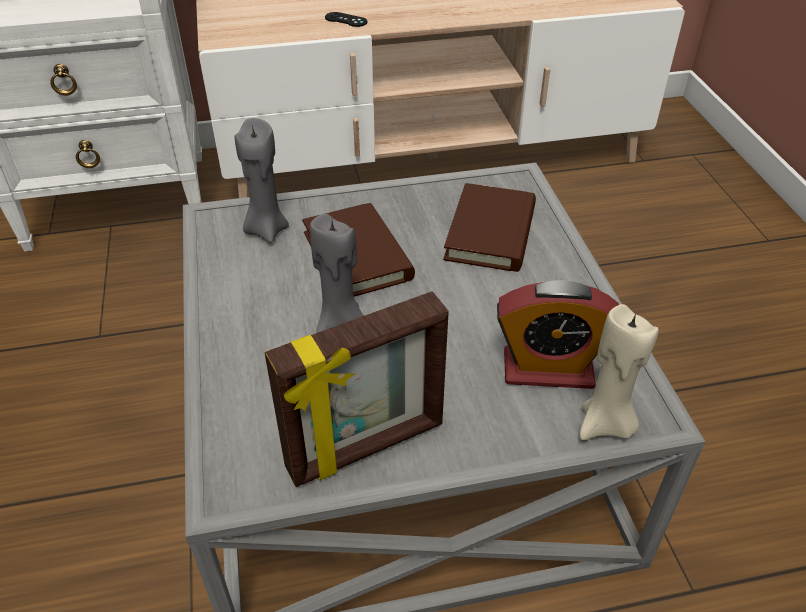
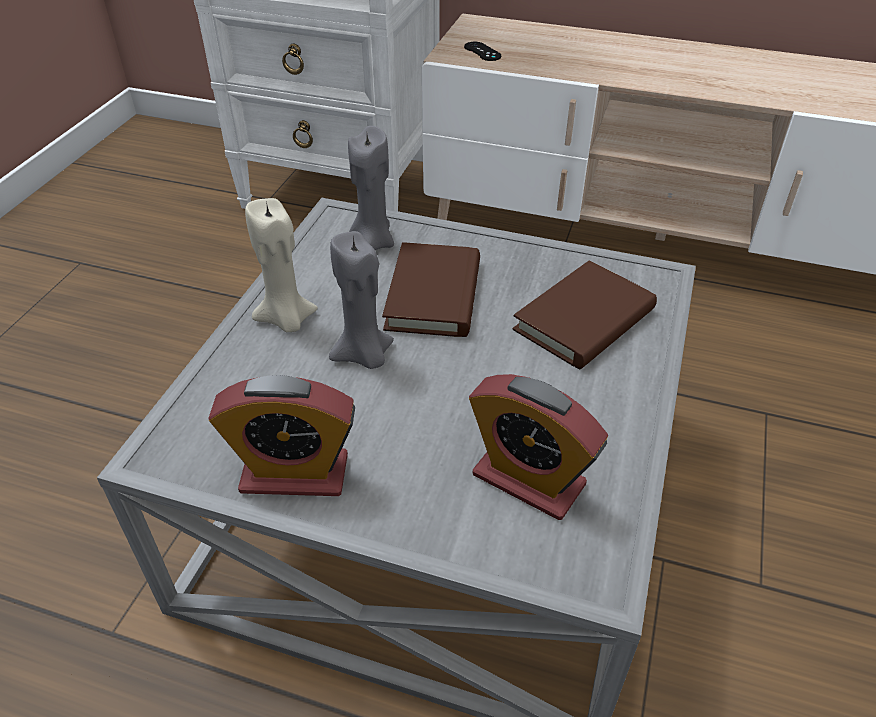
camera: 30 degrees right, 0 degrees up
(346, 20) = (586, 64): black game controller -> black game controller (482, 52)
(366, 448) = (294, 473): picture frame -> alarm clock
(605, 425) = (541, 563): beige candle -> beige candle (286, 320)

